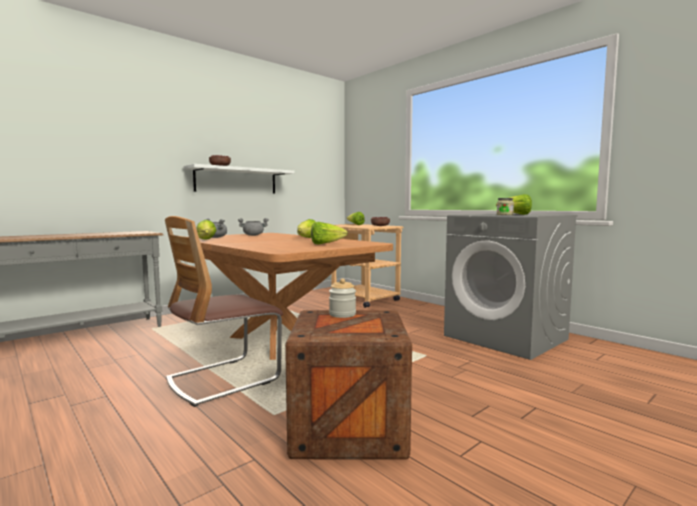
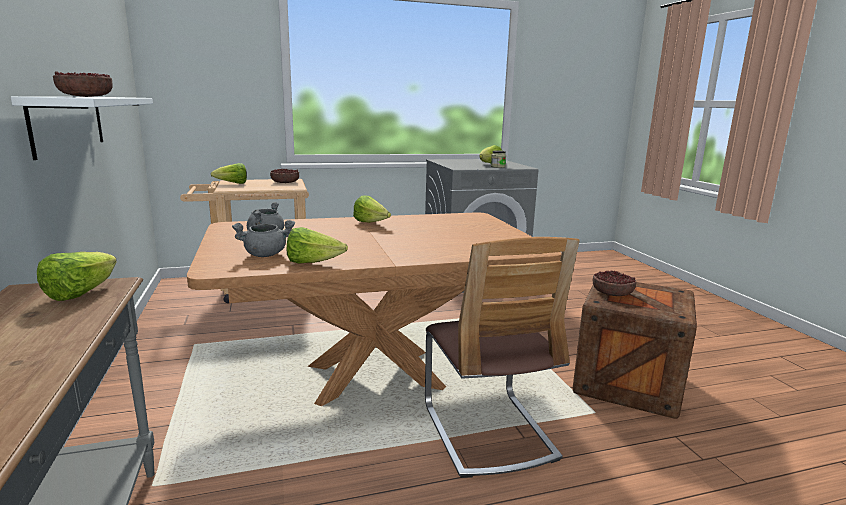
camera: 65 degrees left, 10 degrees up
(326, 244) = (467, 228): lettuce -> lettuce (81, 293)
(342, 314) = (612, 293): jar -> bowl

